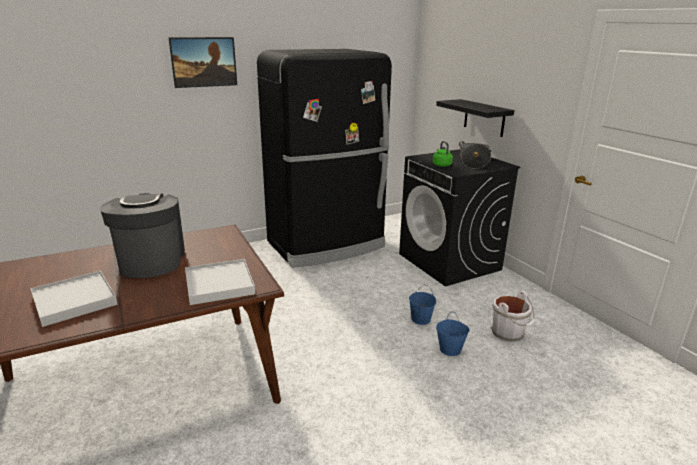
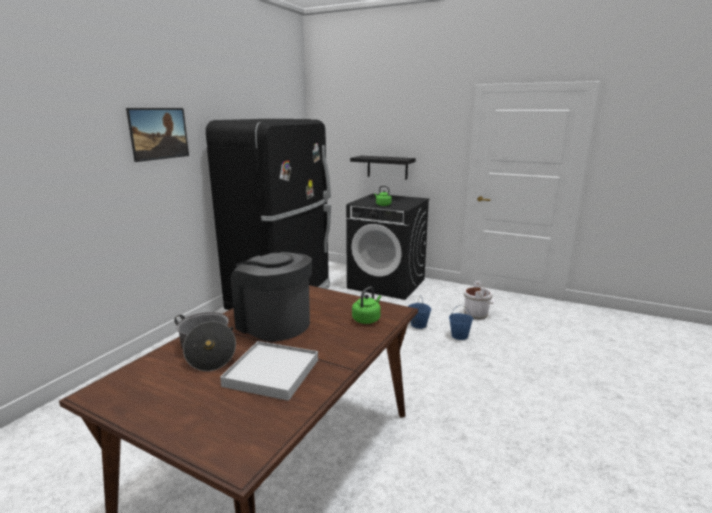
camera: 35 degrees left, 5 degrees down
(219, 284) = (367, 319): white tray -> green kettle
(473, 163) = (398, 200): cooking pot -> cooking pot (207, 351)

